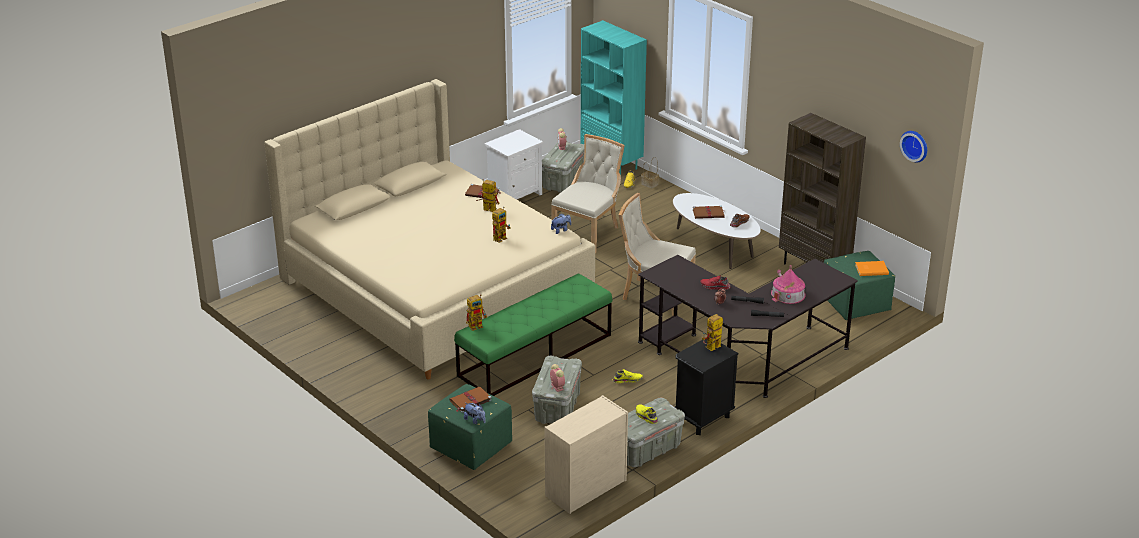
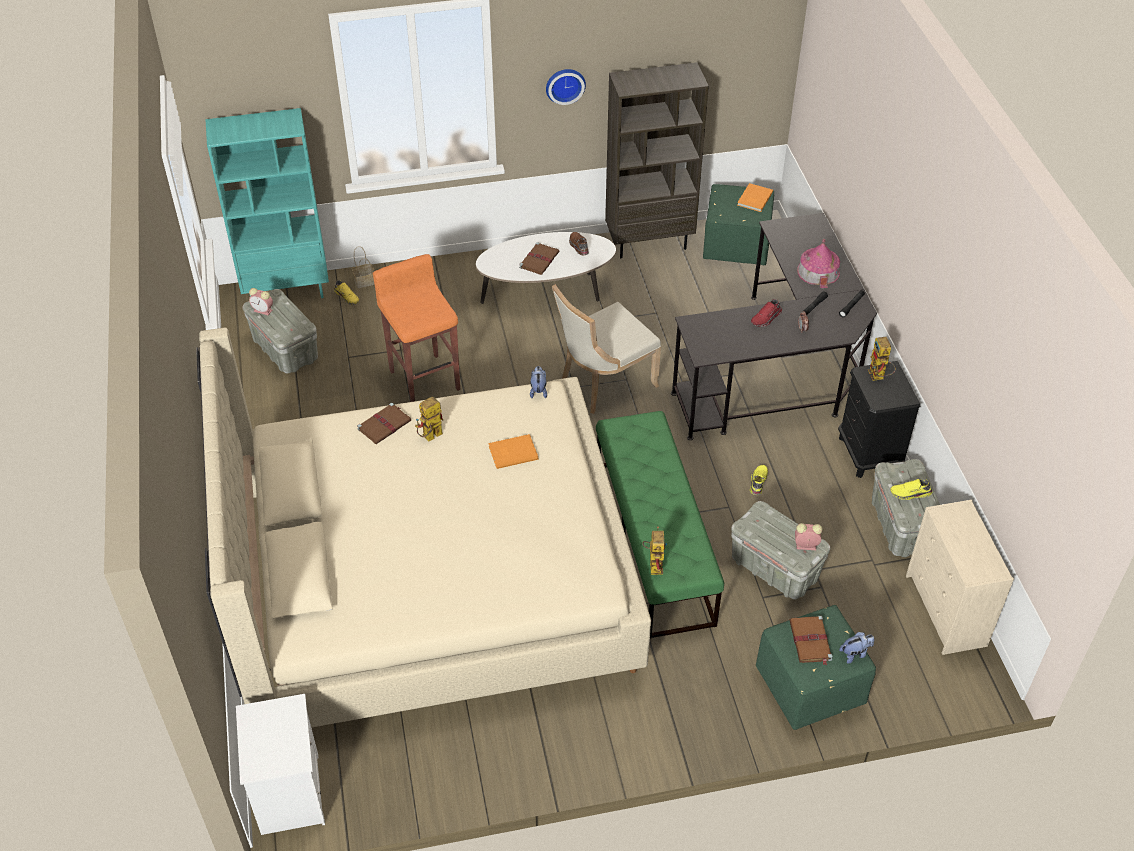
camera: 60 degrees left, 15 degrees up
(501, 237) = (512, 452): toy robot -> orange book
(515, 195) = (274, 406): white nightstand -> white nightstand (288, 793)
(589, 233) = (425, 379): beige chair -> orange stool
(915, 145) = (764, 39): wall clock -> wall clock (565, 84)

